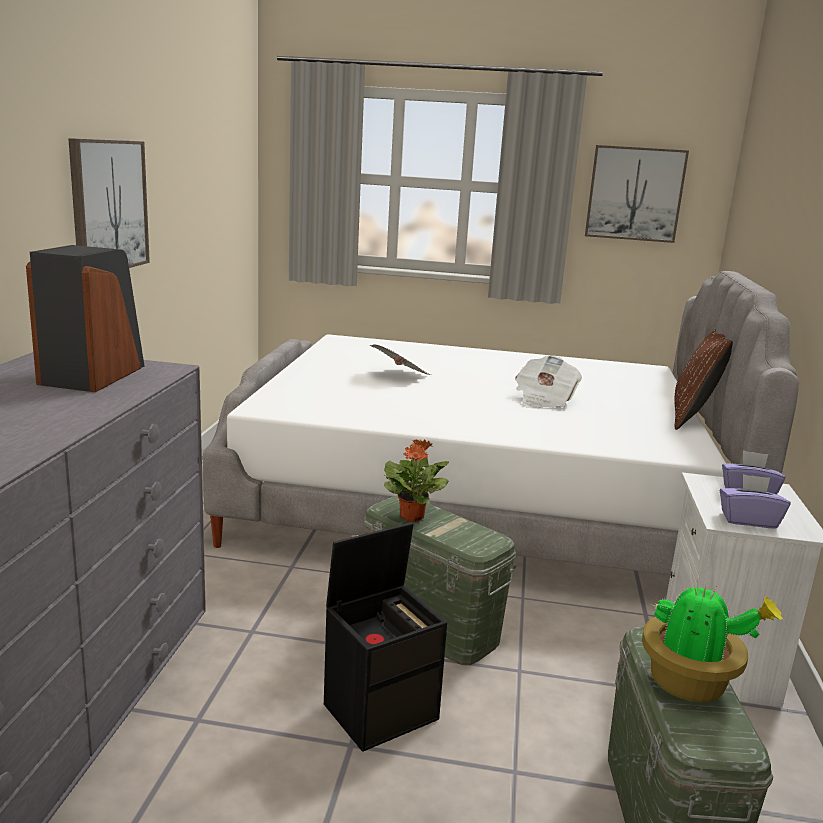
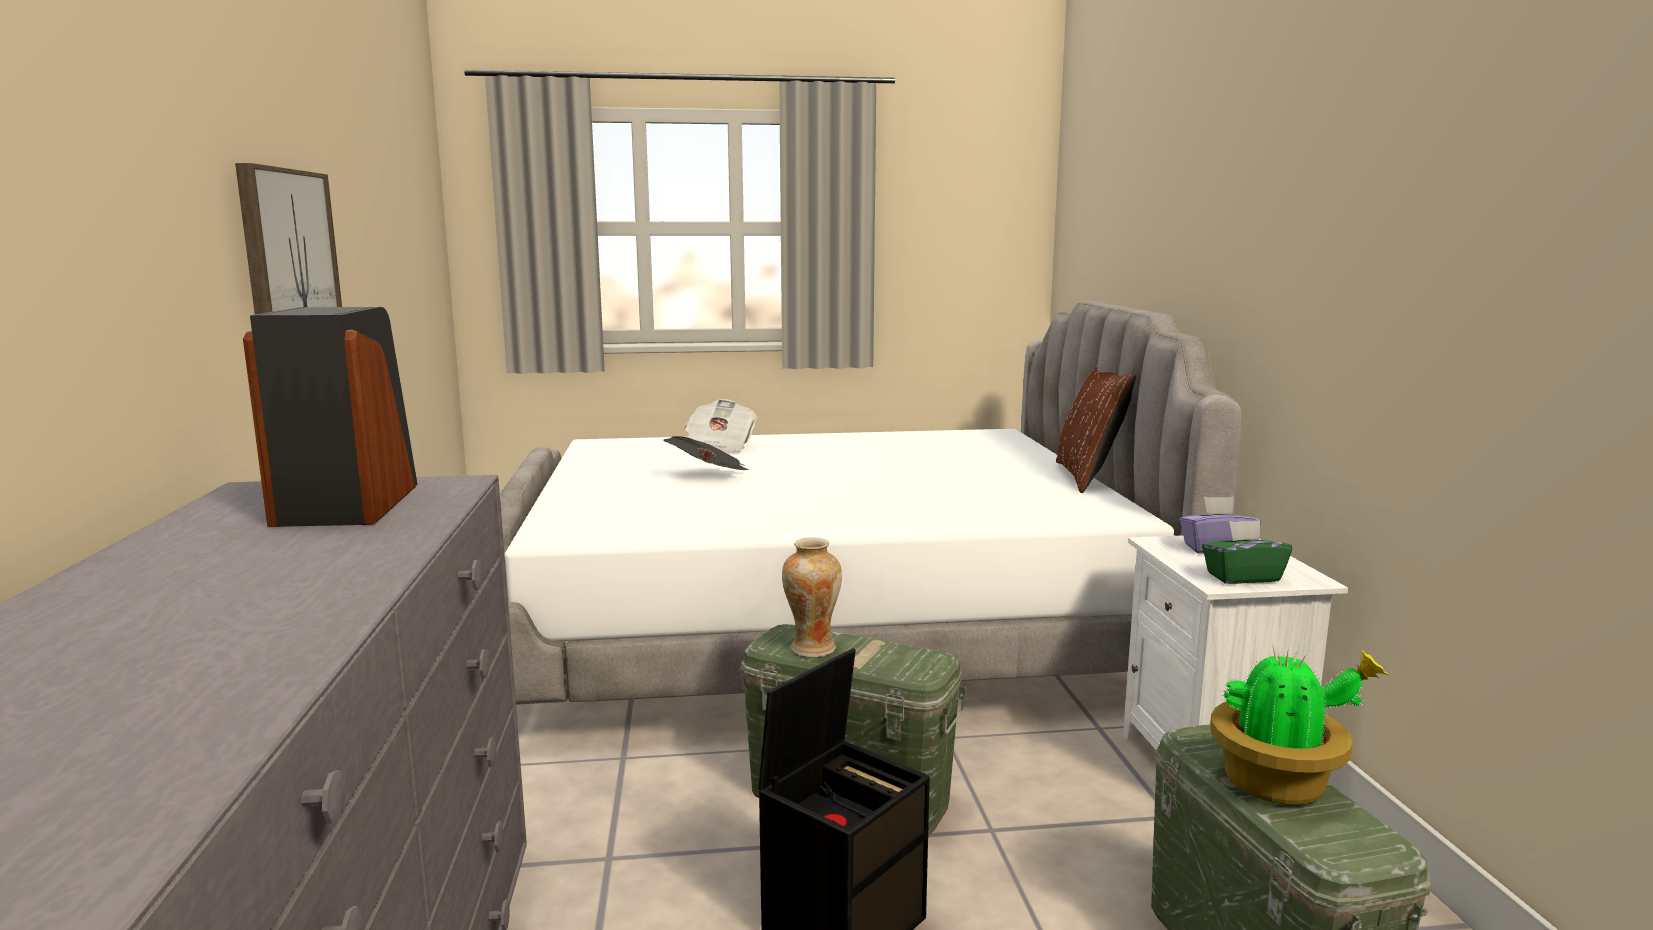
camera: 15 degrees left, 5 degrees down
(412, 516) = (812, 649): potted plant -> vase
(544, 400) = (907, 481): newspaper -> newspaper (719, 448)
(635, 194) = (945, 225): picture -> none
(748, 520) = (1242, 577): purple tissue box -> green tissue box

